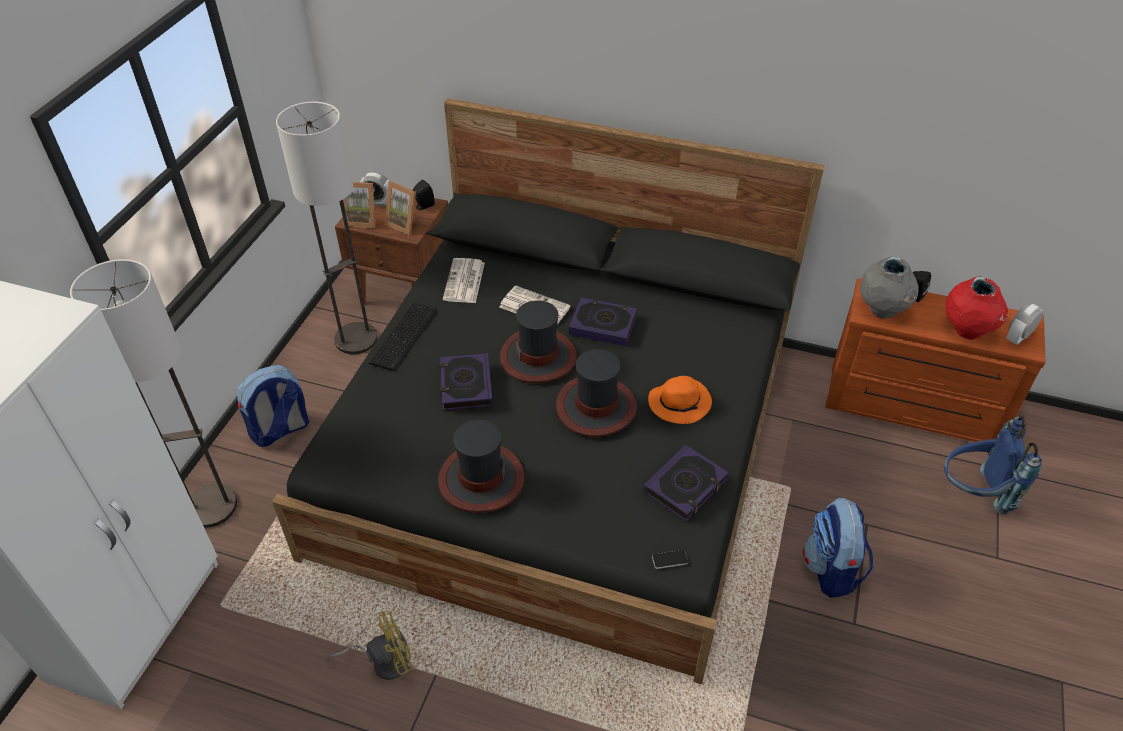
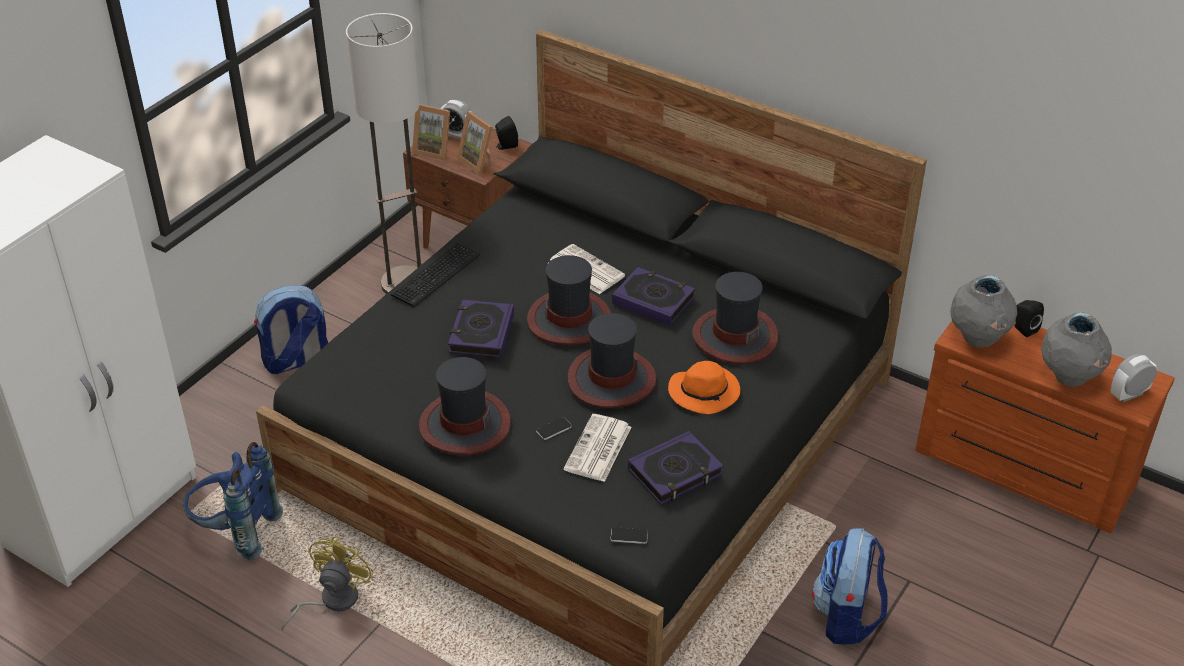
camera: 15 degrees right, 5 degrees down
(211, 507) = (204, 422): floor lamp -> none
(383, 661) = (331, 600): yellow fan -> yellow fan turned 60 degrees counterclockwise
(464, 282) = (520, 231): newspaper -> newspaper (598, 449)
(563, 466) = (554, 429): none -> phone
(683, 345) = (734, 336): none -> hat
(966, 331) = (1069, 377): red vase -> grey vase
(973, 494) = (1053, 575): blue backpack -> blue backpack (235, 532)

